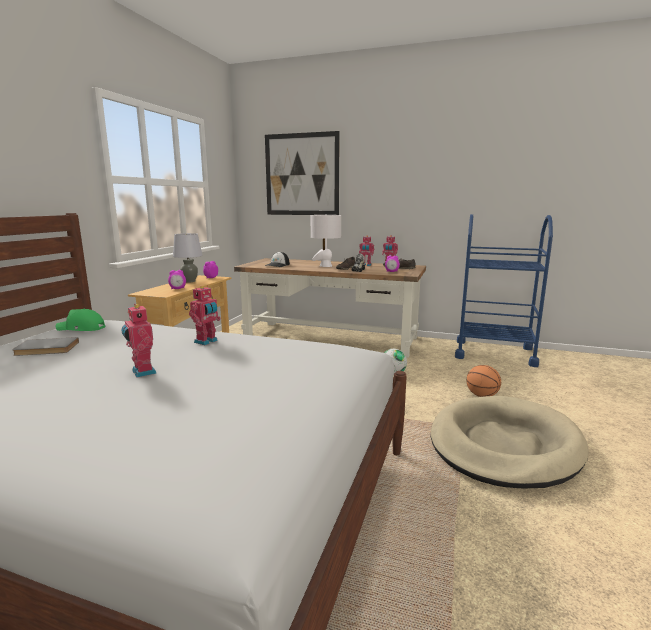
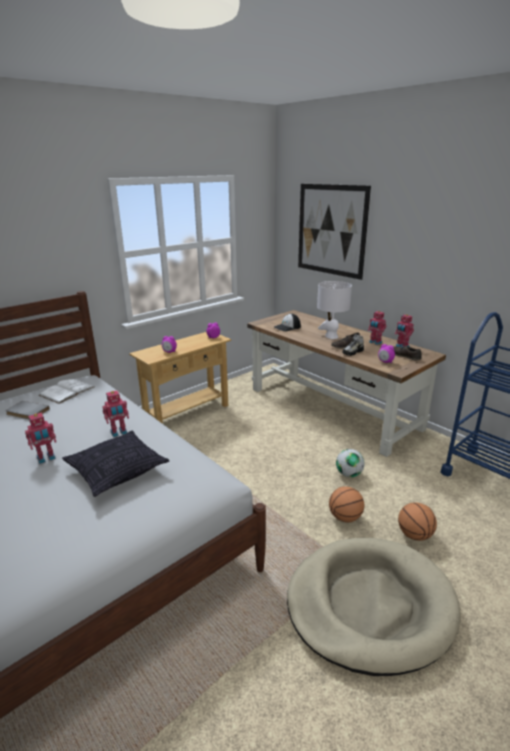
camera: 30 degrees right, 10 degrees up
(81, 328) = (67, 391): green cap -> white book
(142, 372) = (46, 458): toy robot -> toy robot turned 120 degrees counterclockwise
(190, 281) = (191, 341): grey table lamp -> none
(253, 363) = (117, 471): none -> pillow
(422, 400) = (345, 517): none -> basketball

